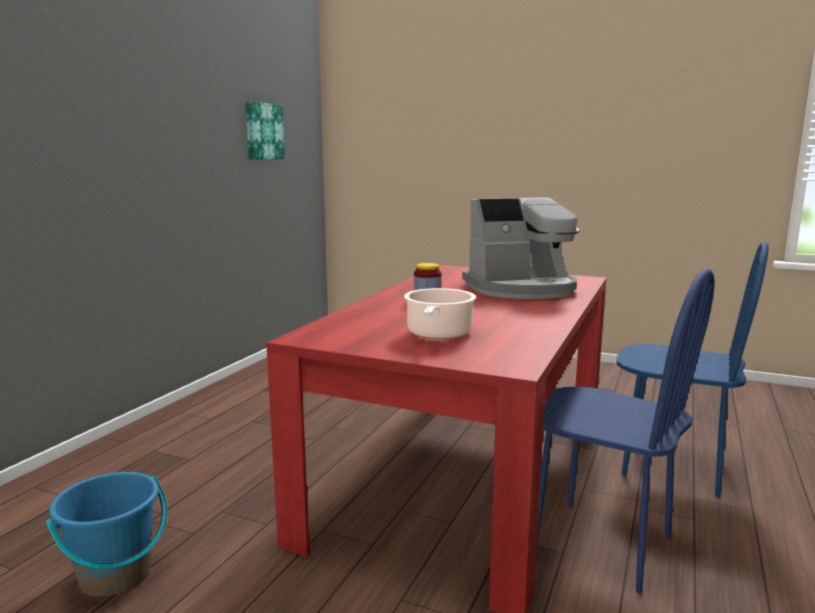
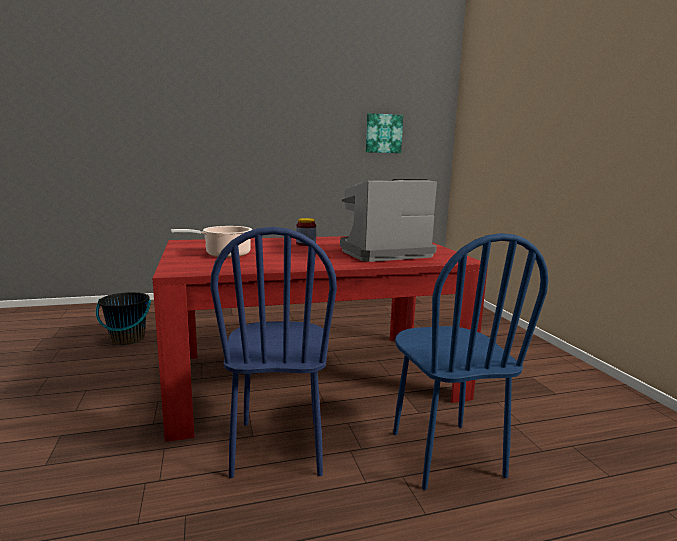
camera: 50 degrees right, 0 degrees up
(116, 576) = (127, 339): blue bucket -> black bucket
(521, 289) = (383, 253): coffee machine -> coffee machine turned 120 degrees clockwise

